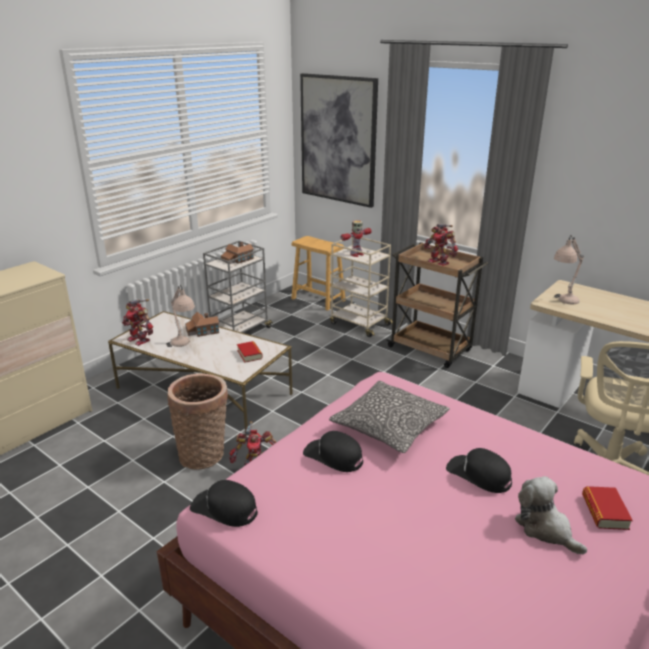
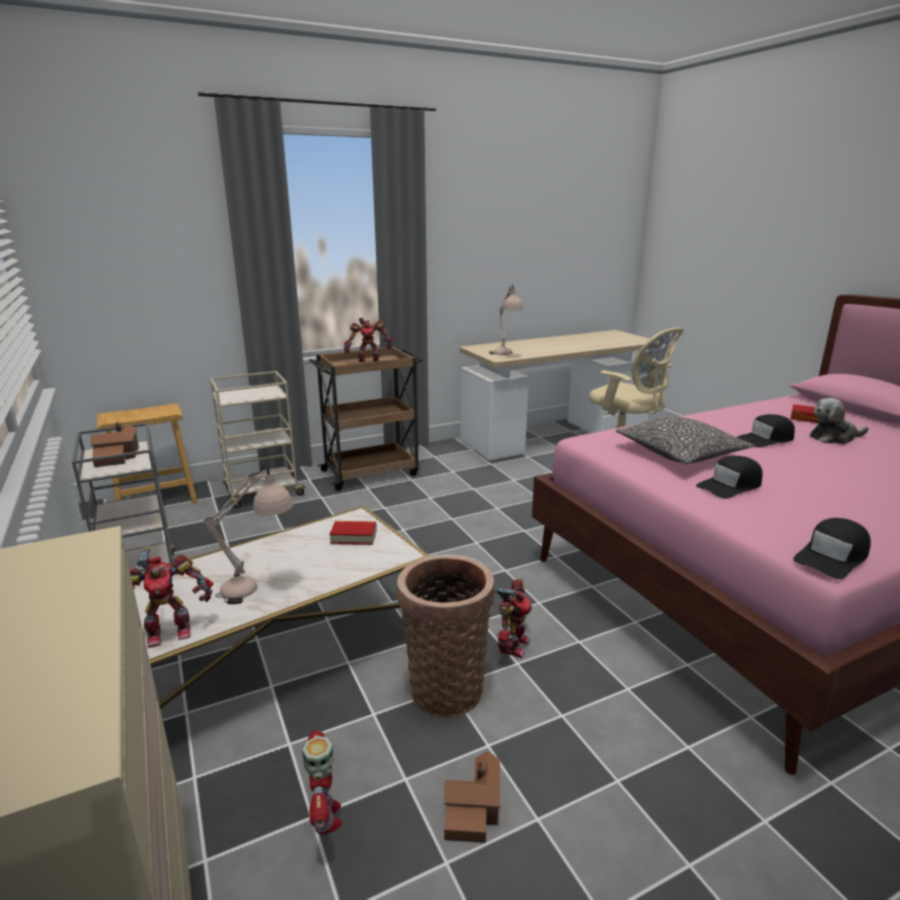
camera: 65 degrees left, 5 degrees down
(202, 331) = (228, 562): toy house -> toy house (473, 809)
(338, 140) = (127, 249): picture -> none
(356, 254) = (247, 396): toy robot -> toy robot (325, 817)

